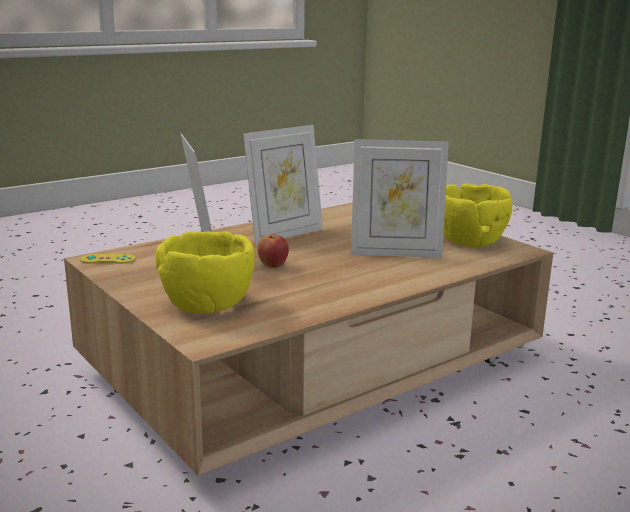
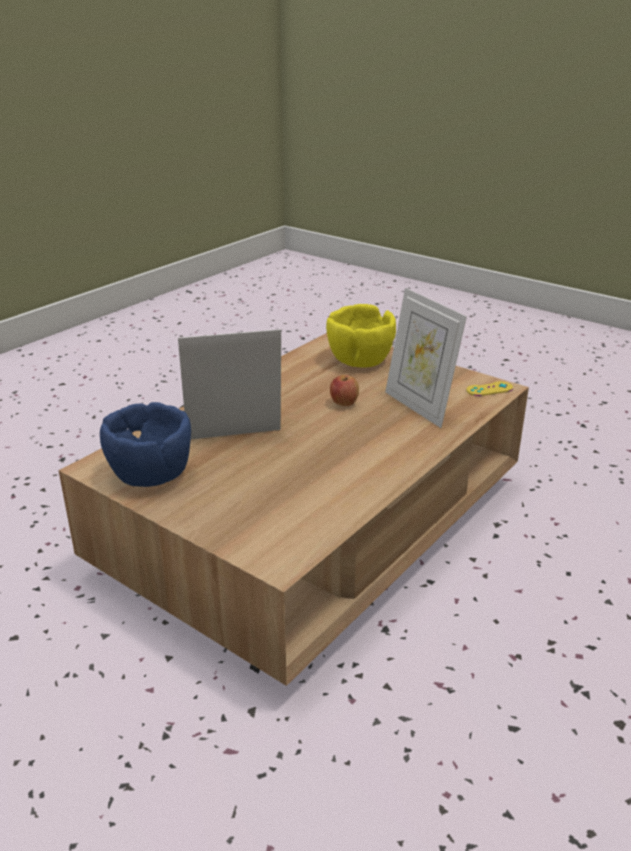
camera: 165 degrees right, 10 degrees up
(284, 234) = (367, 451): picture frame -> none
(468, 241) = (152, 474): yellow bowl -> blue bowl

